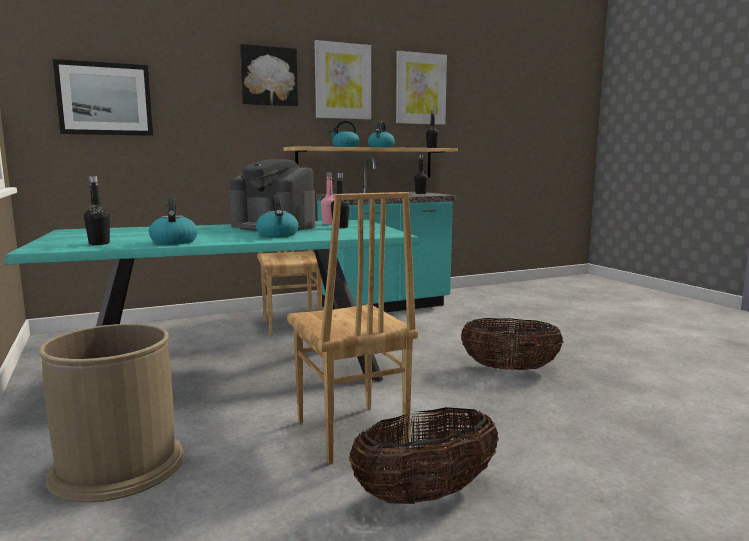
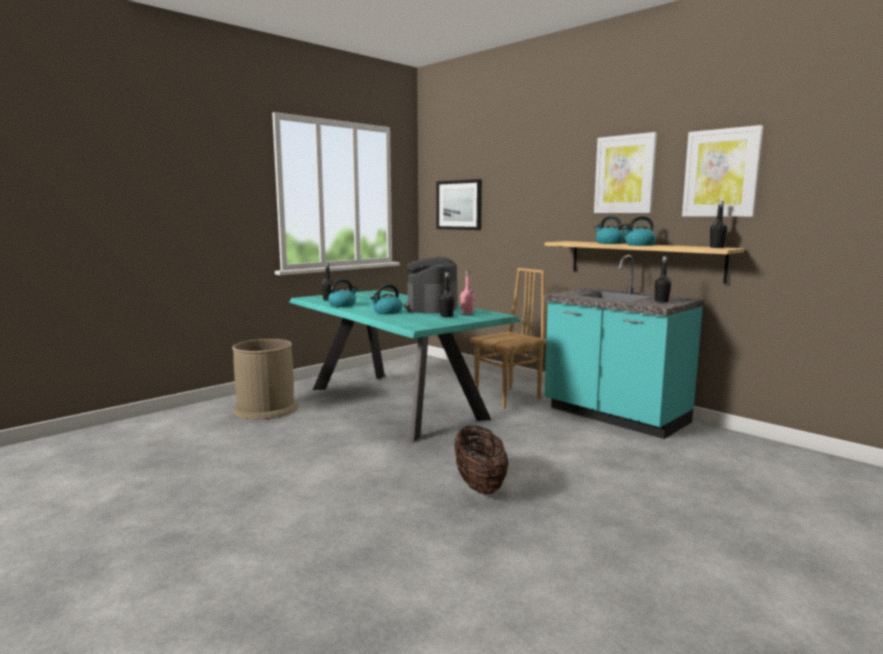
camera: 70 degrees right, 0 degrees up
(268, 76) = (558, 177): picture -> none
(349, 434) = (316, 446): brown chair -> none
(425, 494) = (244, 474): basket -> none

